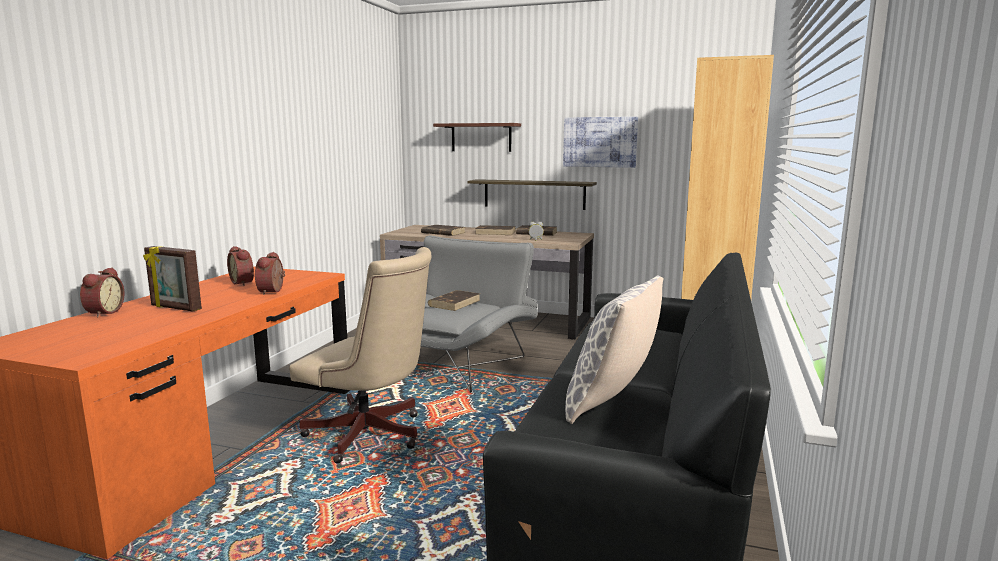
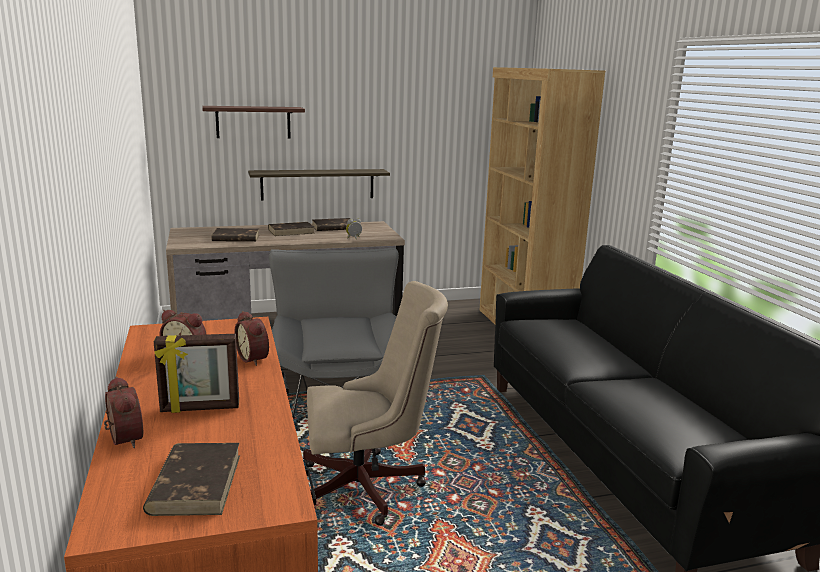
camera: 35 degrees left, 5 degrees up
(454, 303) = (335, 323): brown book -> brown book (195, 483)
(600, 142) = (386, 128): picture -> none
(612, 404) = (664, 399): pillow -> none

